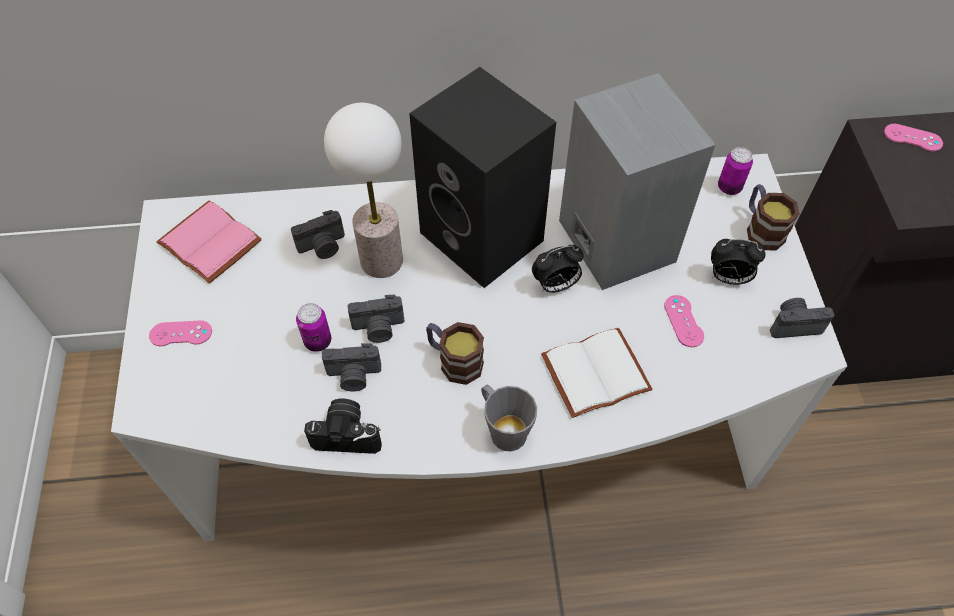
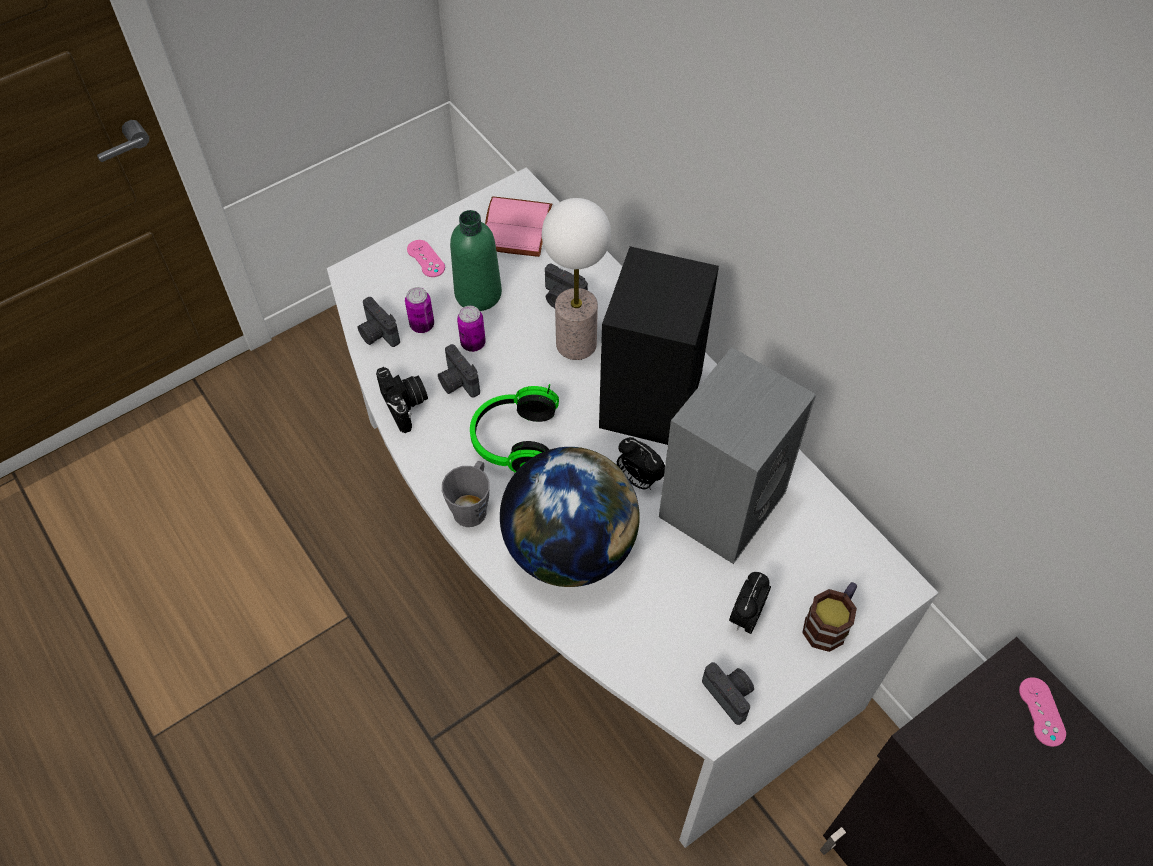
camera: 60 degrees right, 0 degrees up
(262, 309) = (478, 294): none -> green bottle
(378, 328) = (510, 376): camera -> camera (377, 334)
(454, 360) = (514, 441): mug -> headphones
(595, 370) = (570, 548): white book -> globe
(683, 321) = (669, 597): pink game controller -> none
(728, 278) = (746, 616): alarm clock -> alarm clock turned 45 degrees clockwise
(729, 187) = (862, 574): can -> can (422, 325)

